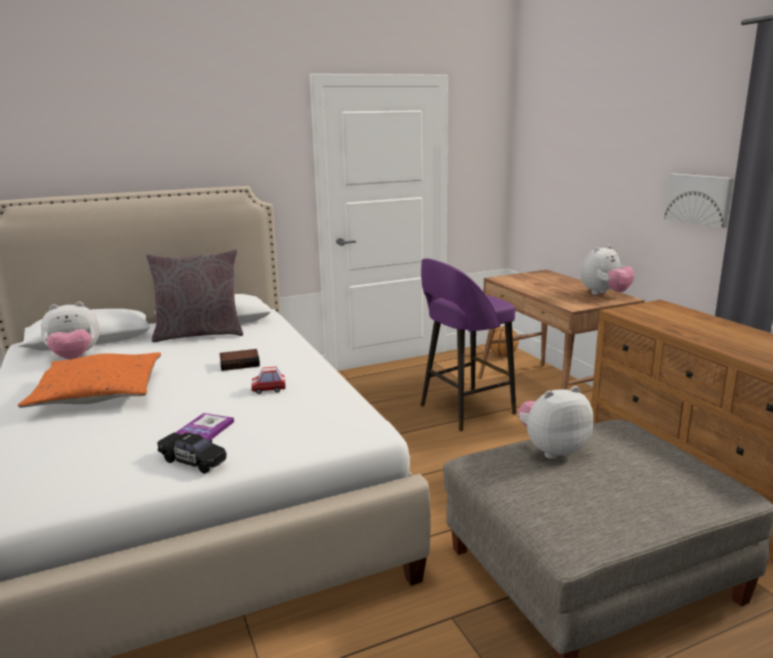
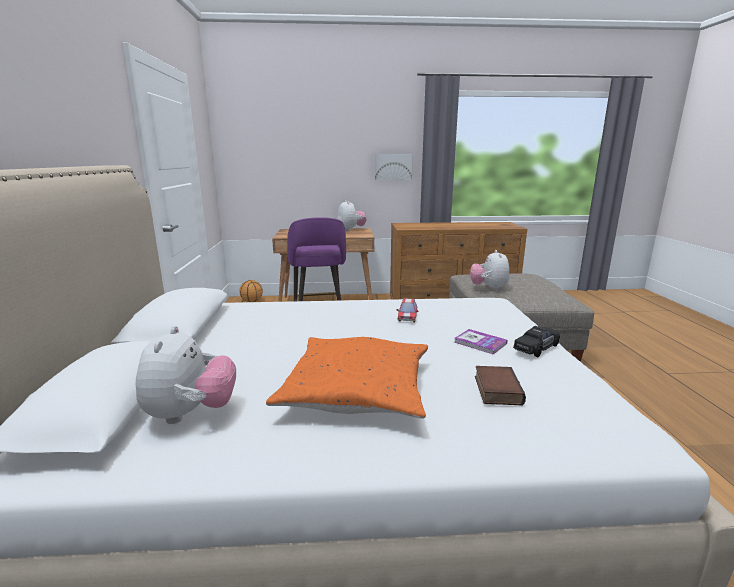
camera: 70 degrees left, 0 degrees up
(199, 334) = (213, 336): grey pillow -> none
(240, 363) = (334, 323): book -> book (495, 389)

